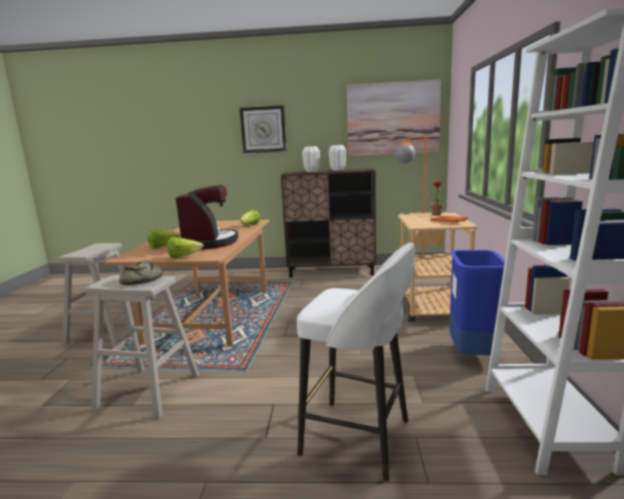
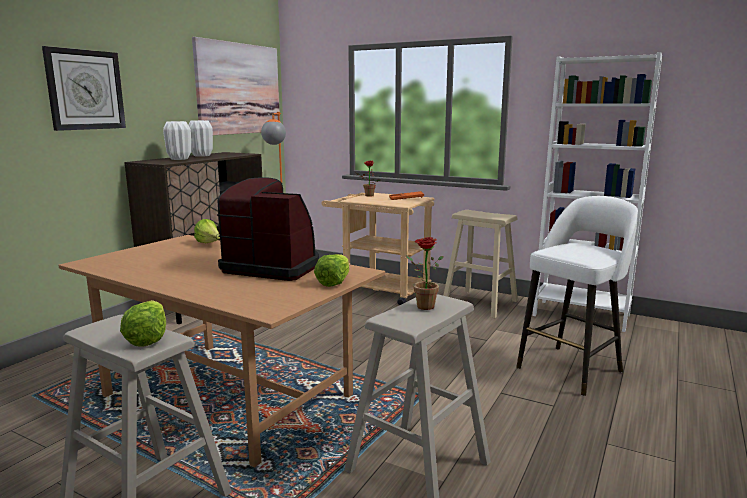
camera: 65 degrees left, 0 degrees up
(140, 280) = (421, 306): bread -> potted plant
(163, 246) = (239, 288): lettuce -> lettuce (148, 338)
(473, 353) = (480, 303): blue trash can -> beige stool

